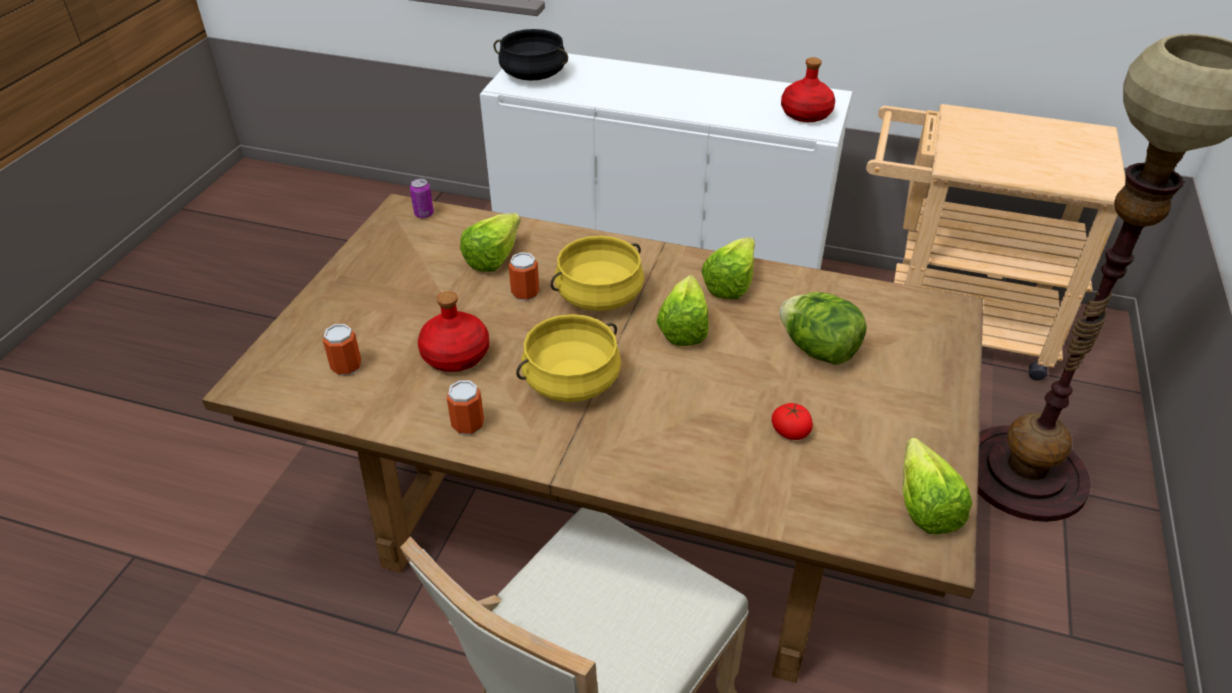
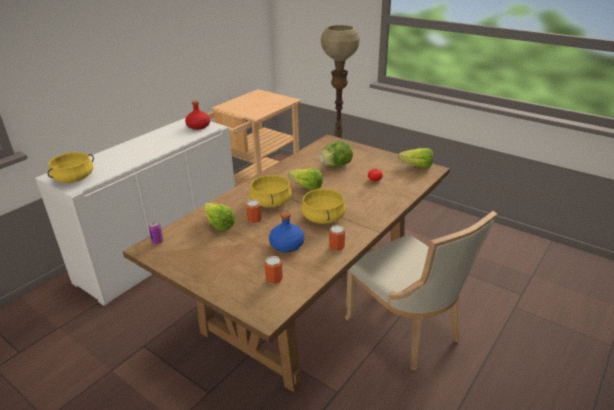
camera: 70 degrees left, 10 degrees down
(455, 354) = (286, 245): red bottle -> blue bottle
(533, 75) = (74, 178): black cooking pot -> yellow cooking pot
(734, 282) = (285, 172): lettuce -> none

